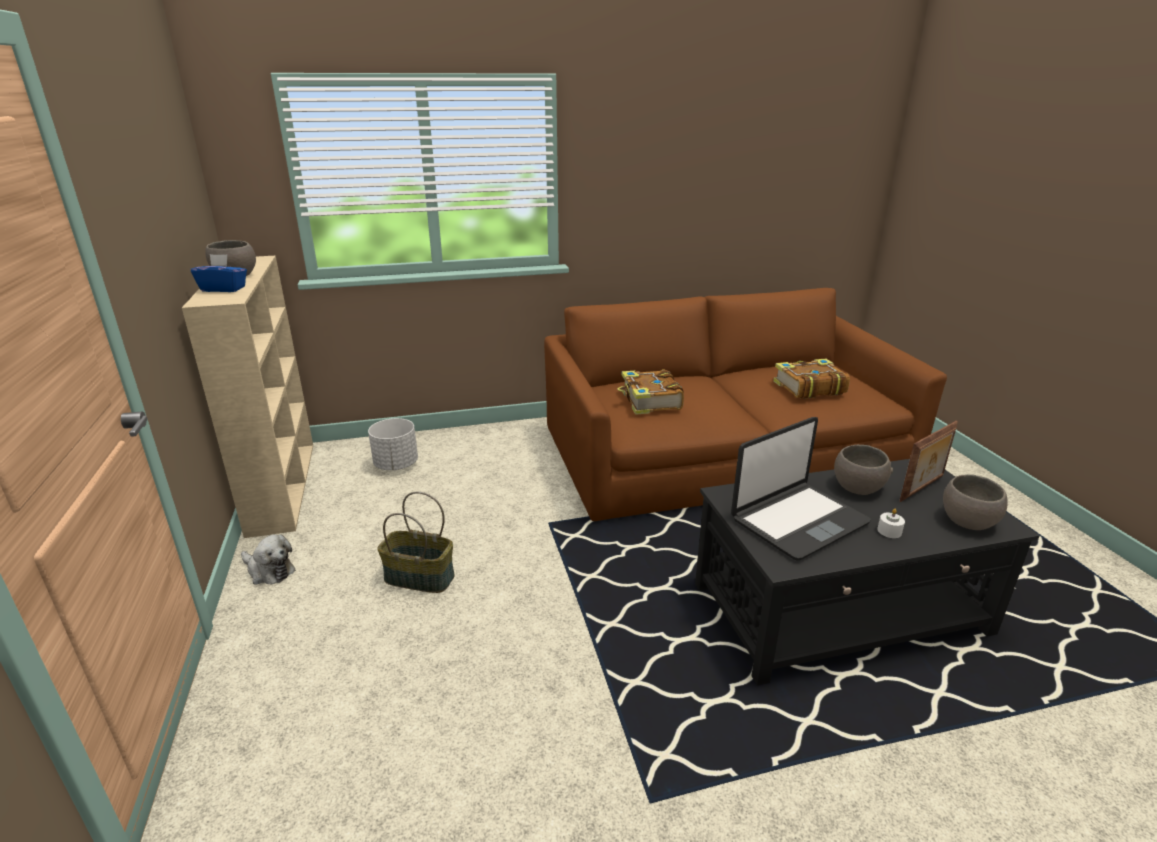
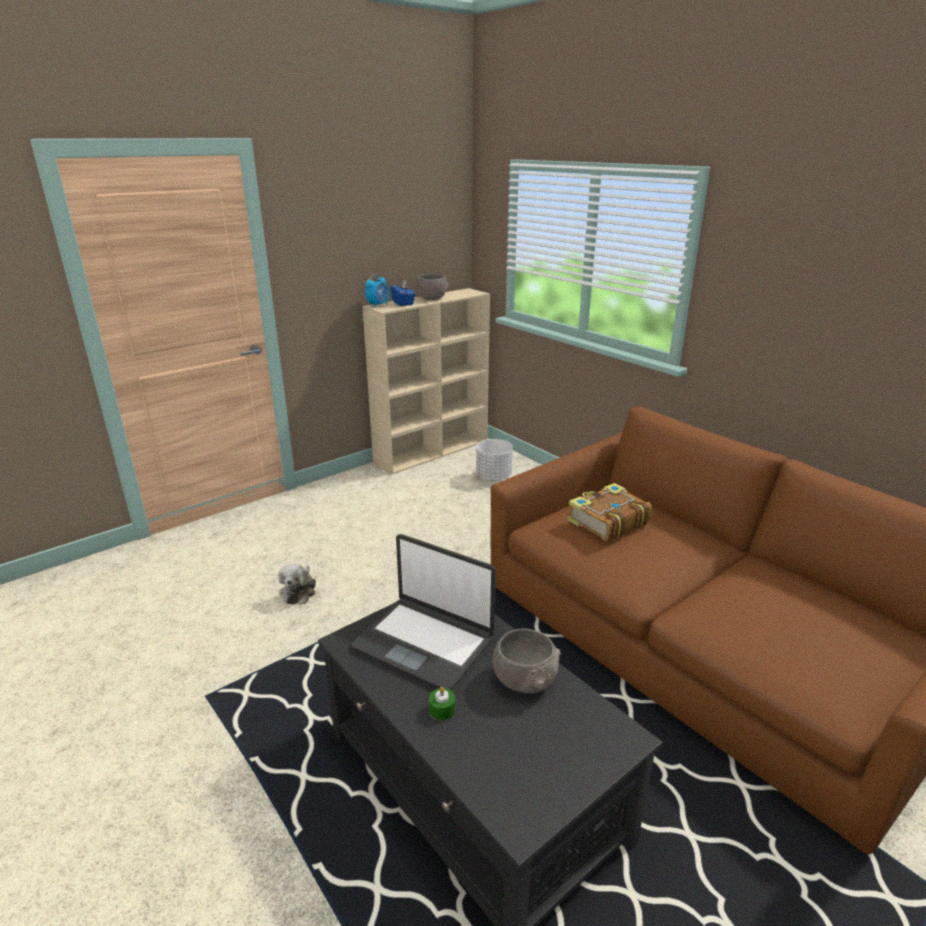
camera: 65 degrees right, 0 degrees up
(203, 300) = (378, 305): none -> alarm clock
(269, 571) = (349, 483): plush toy -> plush toy (299, 591)
(418, 578) = (372, 533): basket -> none
(808, 388) = (783, 622): book -> none
(889, 531) = (442, 710): white candle -> green candle
(922, 489) = (562, 738): picture frame -> none
(967, 520) = (509, 782): grey bowl -> none

